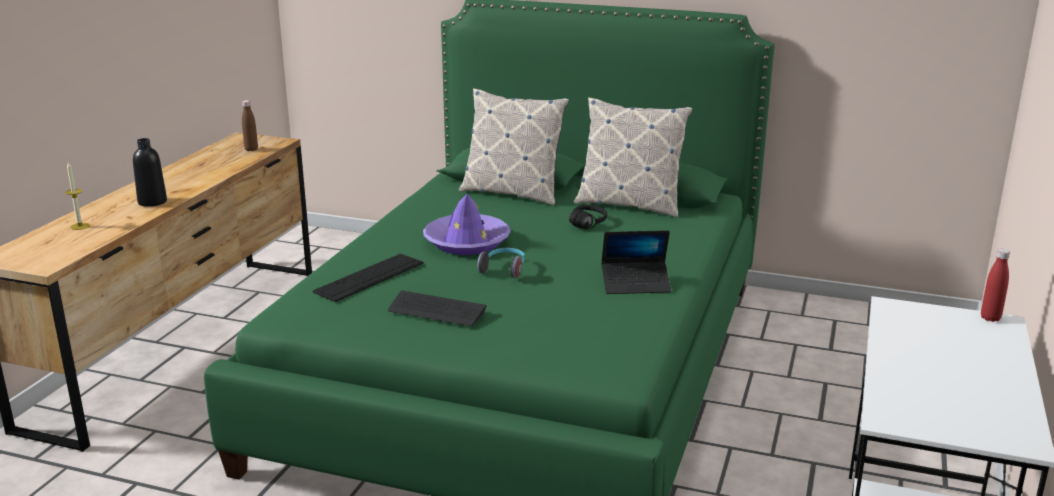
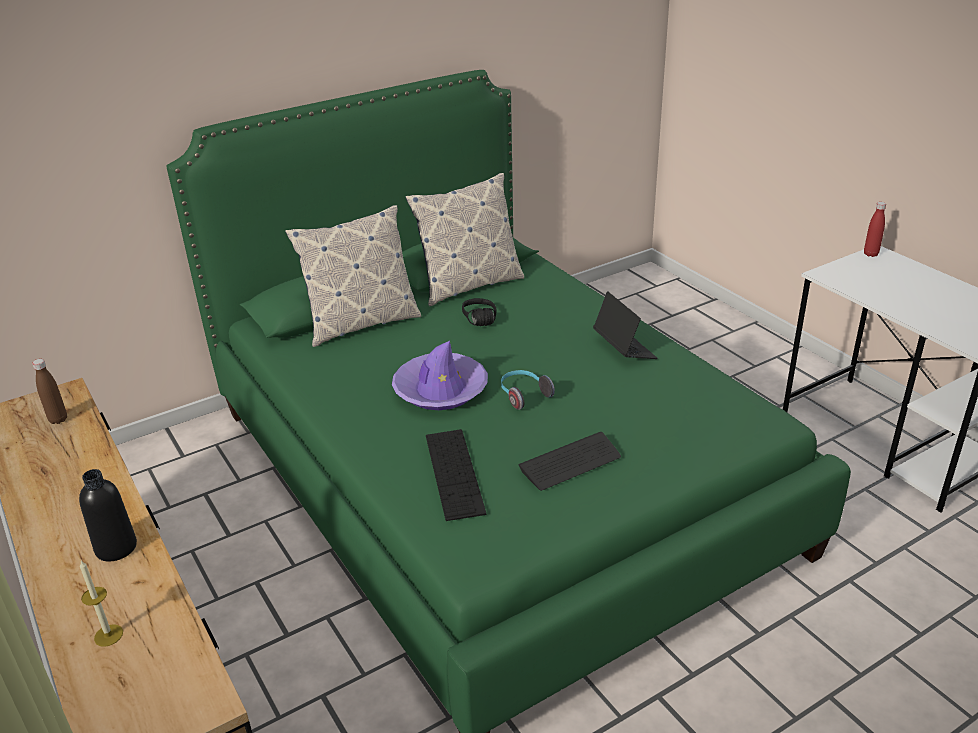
camera: 50 degrees left, 10 degrees up
(635, 284) = (624, 349): laptop -> laptop turned 60 degrees counterclockwise

